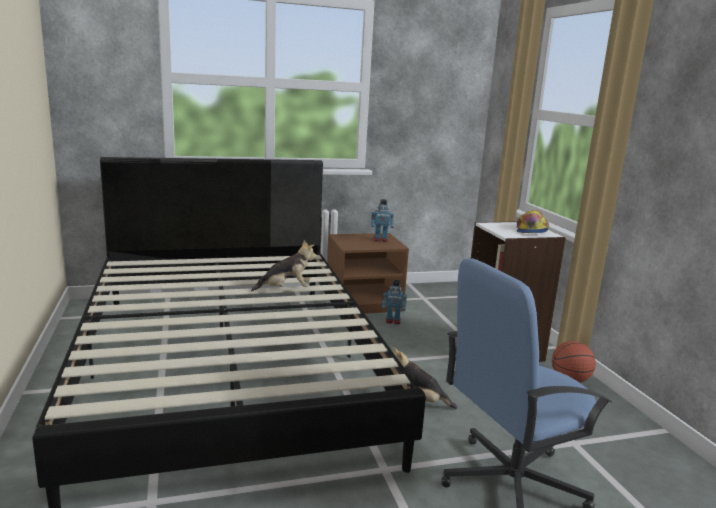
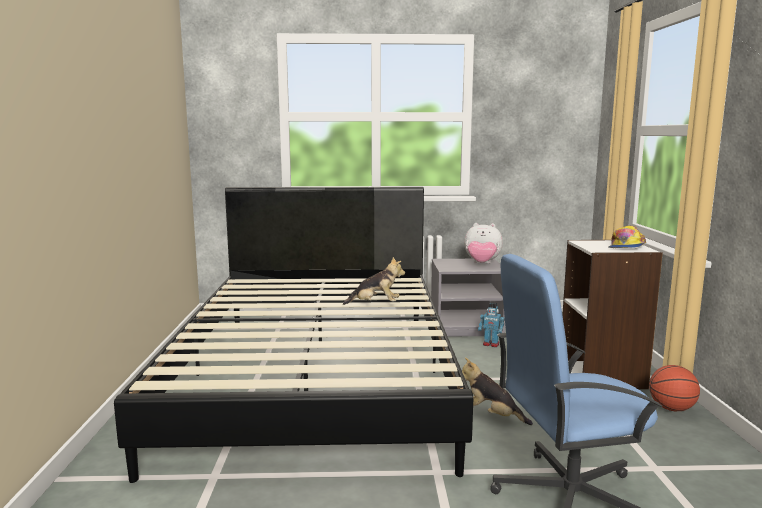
camera: 15 degrees right, 5 degrees down
(364, 303) = (466, 327): brown nightstand -> grey nightstand
(380, 240) = (482, 264): toy robot -> plush toy

